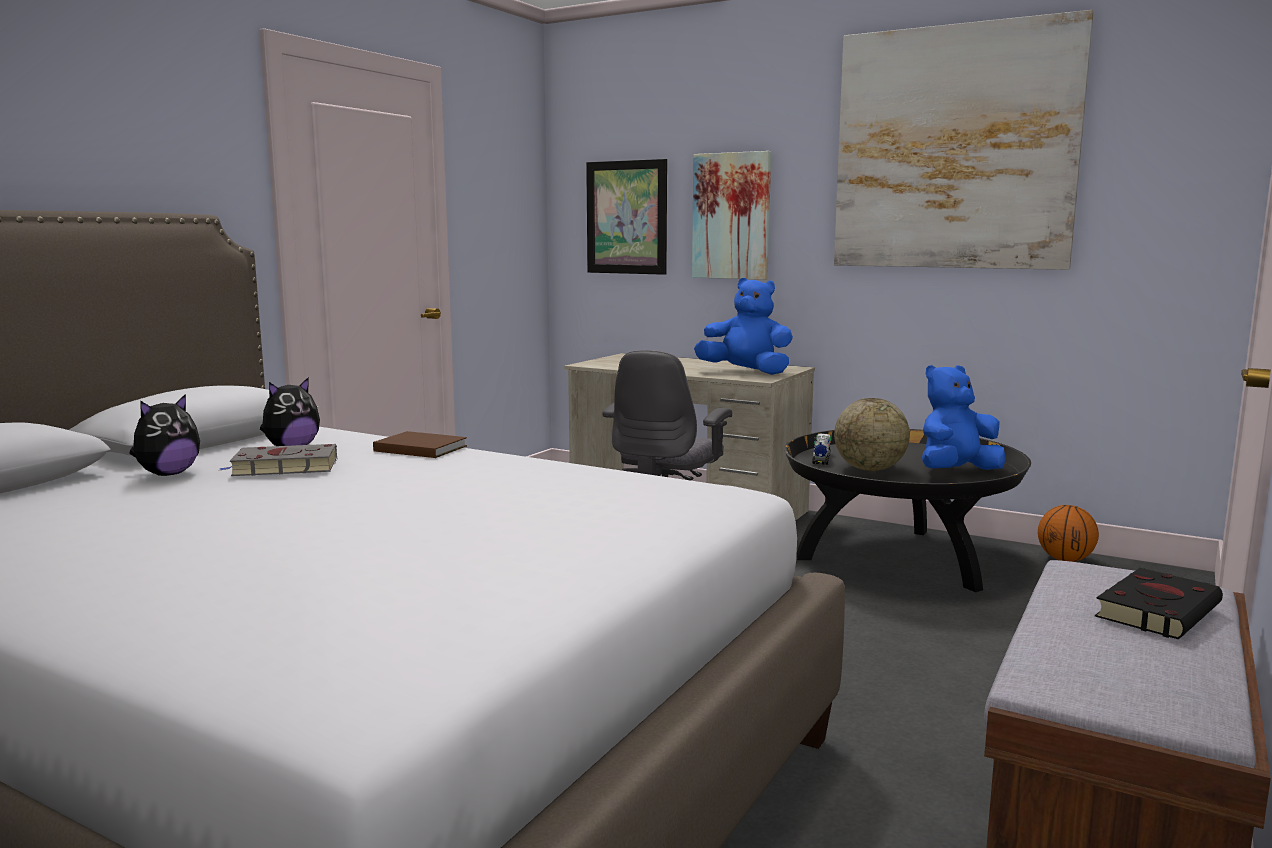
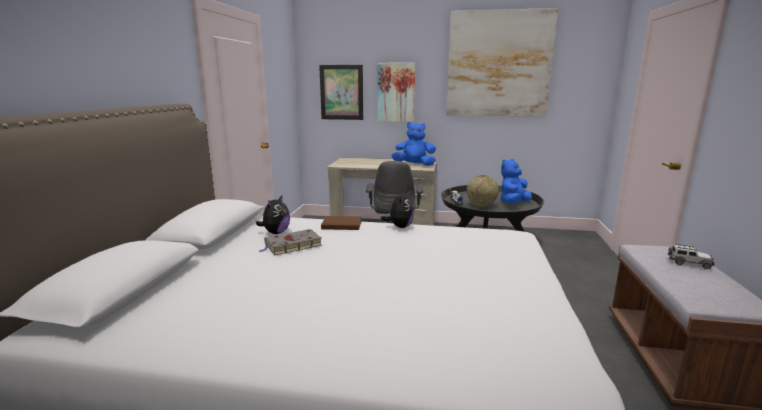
camera: 20 degrees left, 5 degrees up
(168, 474) = (235, 258): plush toy -> plush toy (400, 227)
(1065, 560) = (545, 233): basketball -> none
(1158, 610) = (689, 263): black book -> toy car

